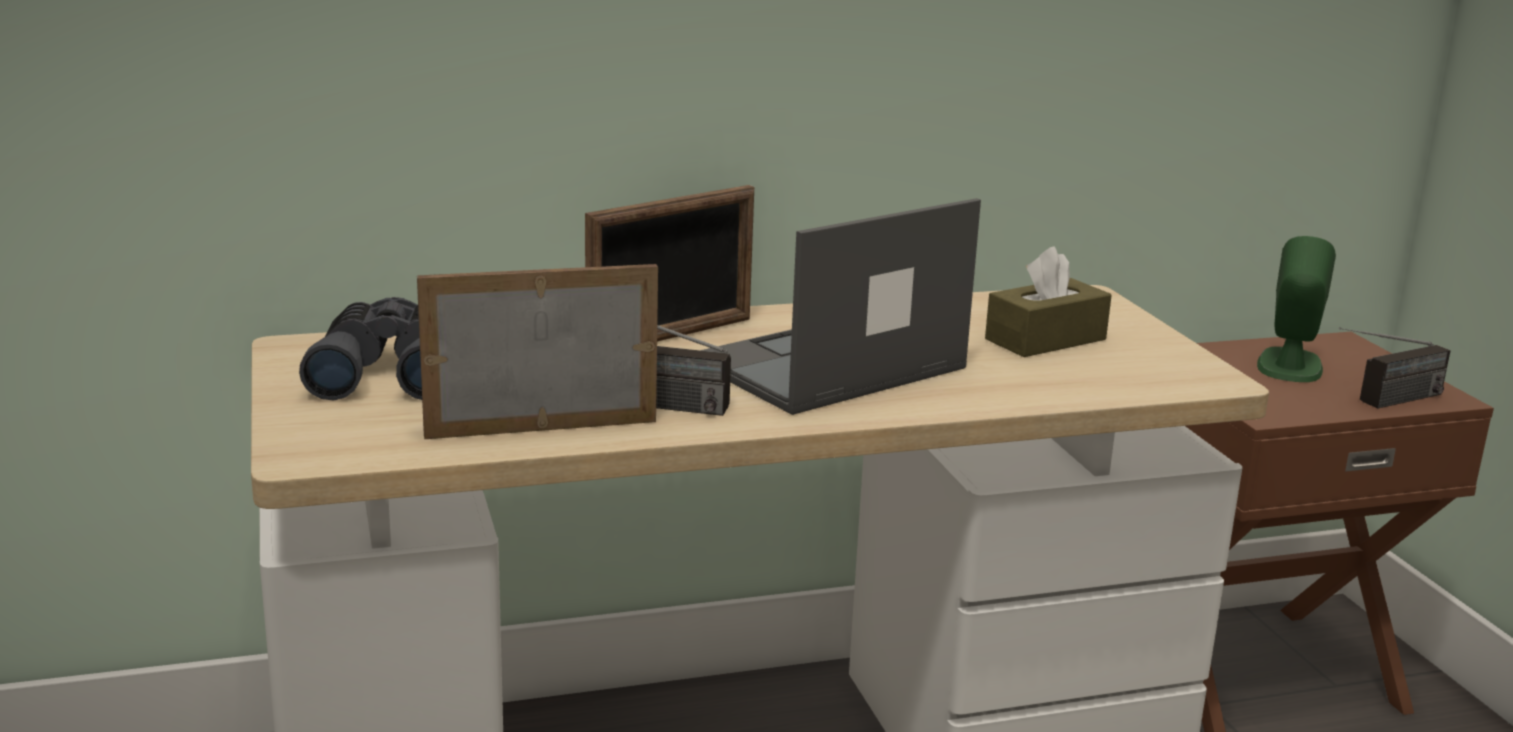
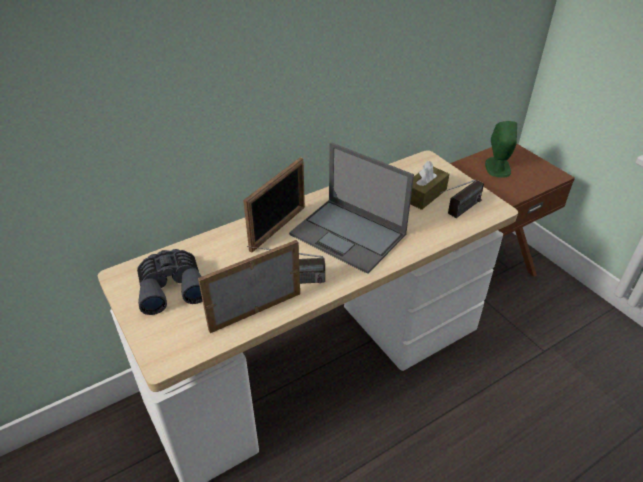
camera: 15 degrees left, 20 degrees up
(825, 366) = (349, 235): laptop -> laptop turned 90 degrees counterclockwise
(1385, 402) = (538, 183): radio -> radio (458, 212)

